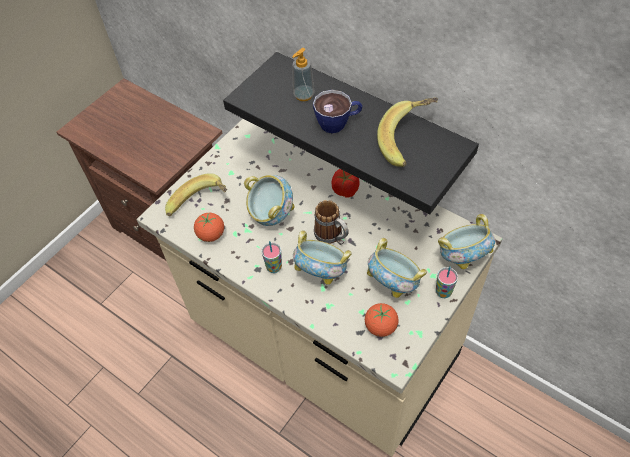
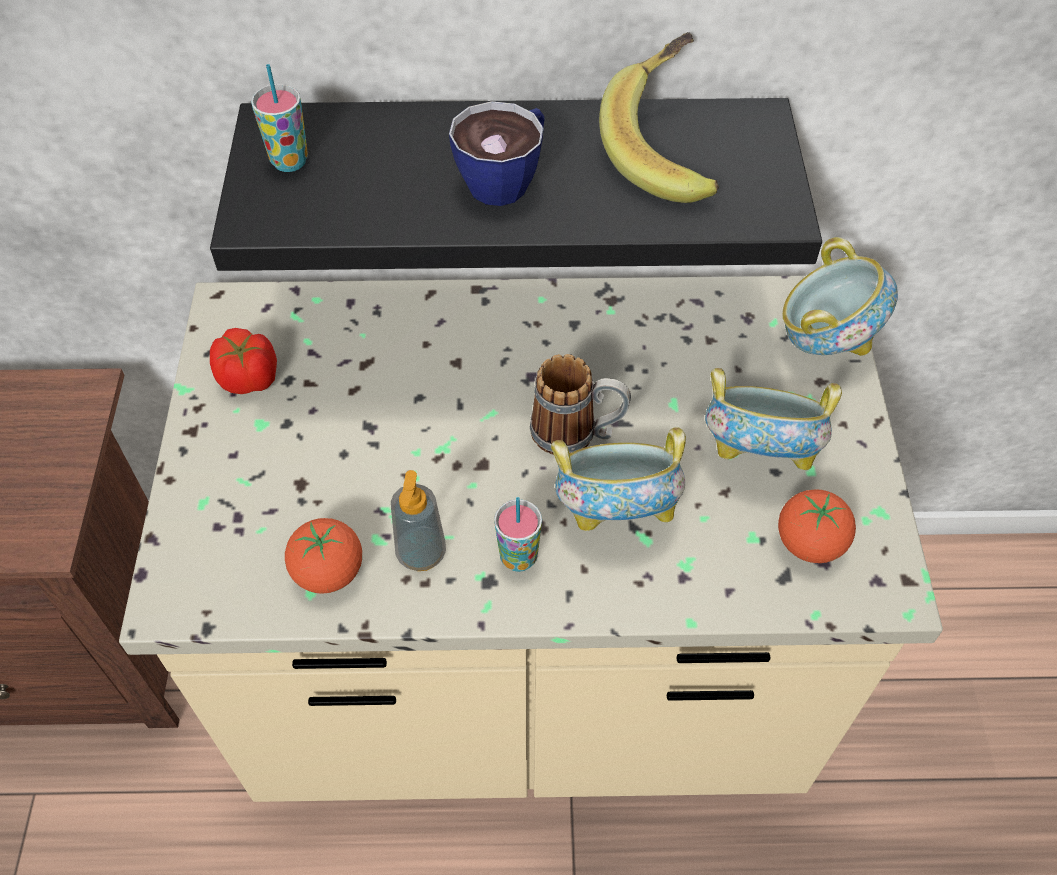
camera: 40 degrees left, 0 degrees up
(201, 206) = (253, 527): banana -> none
(271, 214) = (420, 459): bowl -> none
(303, 95) = (383, 159): soap dispenser -> soap dispenser (421, 553)
(345, 190) = (522, 335): tomato -> tomato (249, 378)
(443, 292) = (851, 418): cup -> cup (289, 161)

